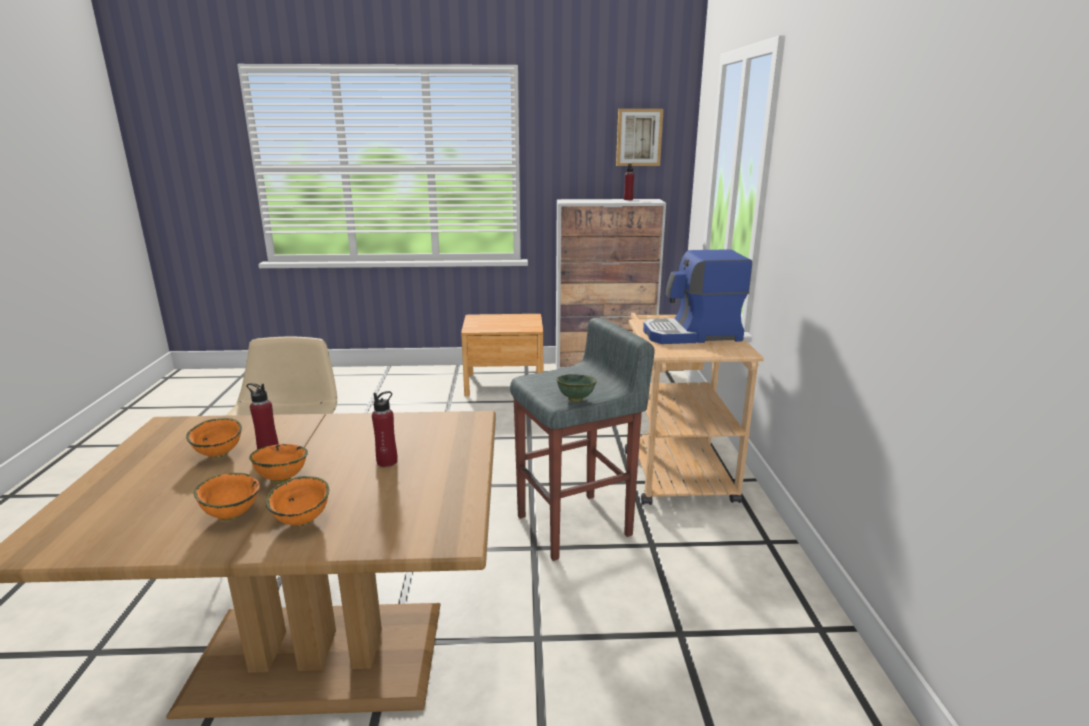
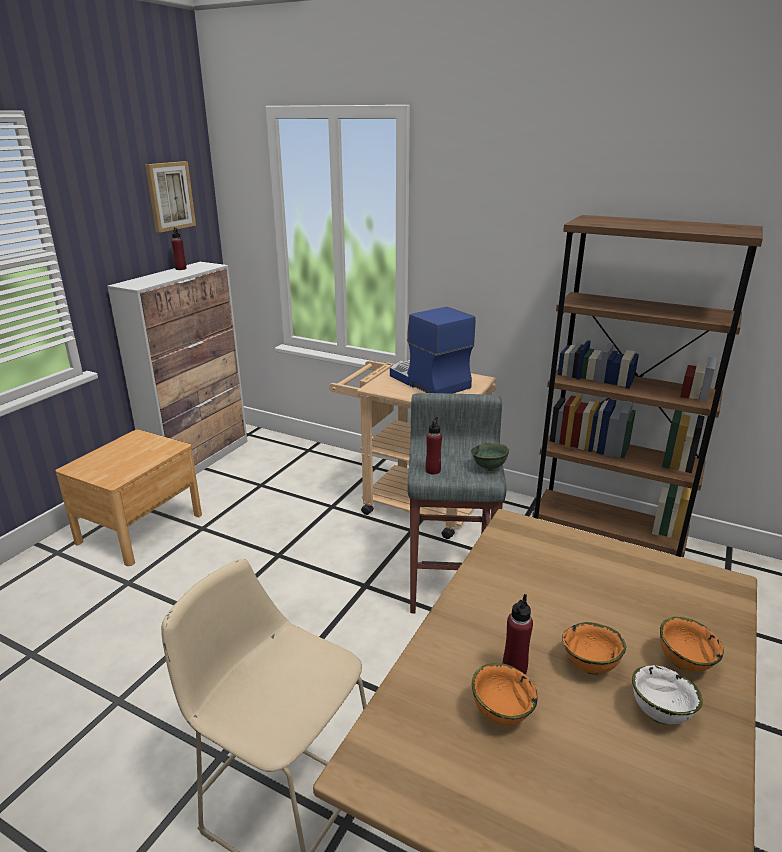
camera: 60 degrees left, 5 degrees up
(232, 514) = (658, 713): orange bowl -> white bowl
(387, 461) = (580, 590): red bottle -> red bottle (433, 470)
(692, 335) = (427, 381): coffee machine -> coffee machine turned 120 degrees clockwise
(791, 615) = (606, 536): none -> brown bookcase

